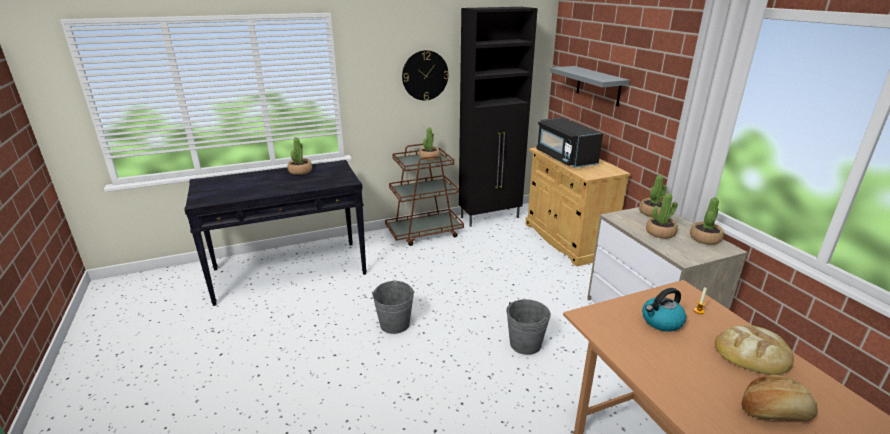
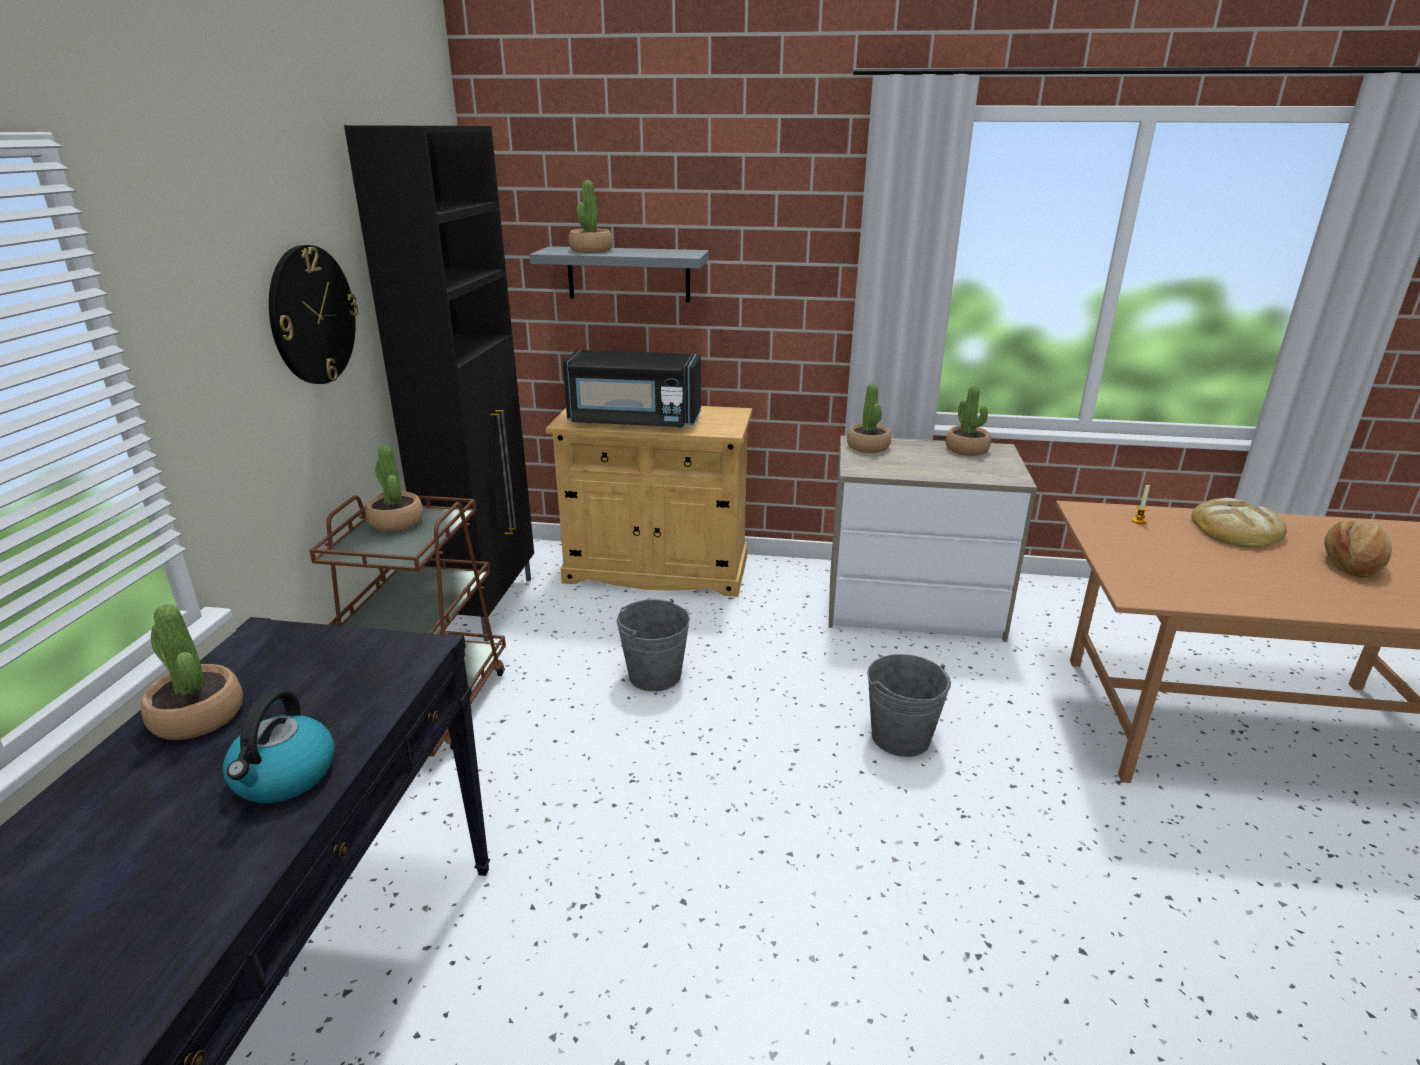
camera: 60 degrees left, 0 degrees up
(395, 324) = (730, 889): grey bucket -> grey bucket (654, 675)
(660, 233) = (931, 464): potted plant -> potted plant (591, 250)
(661, 321) = (1160, 551): kettle -> kettle (284, 777)

